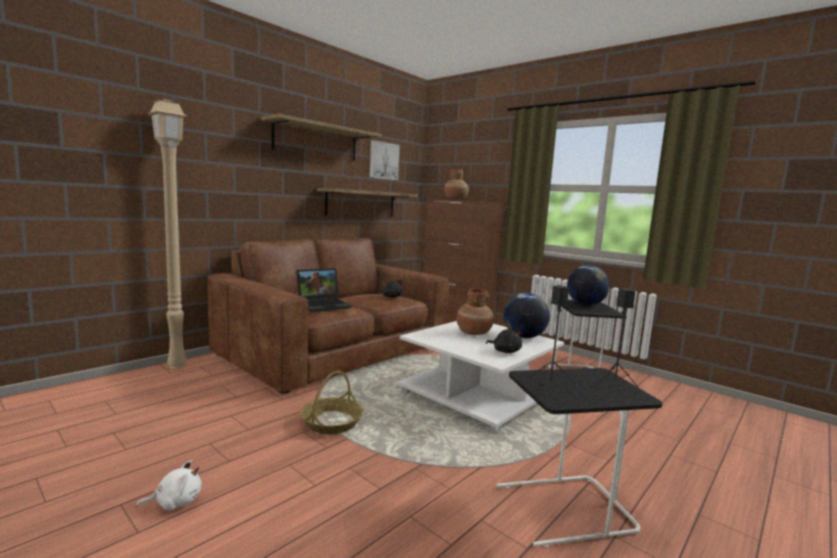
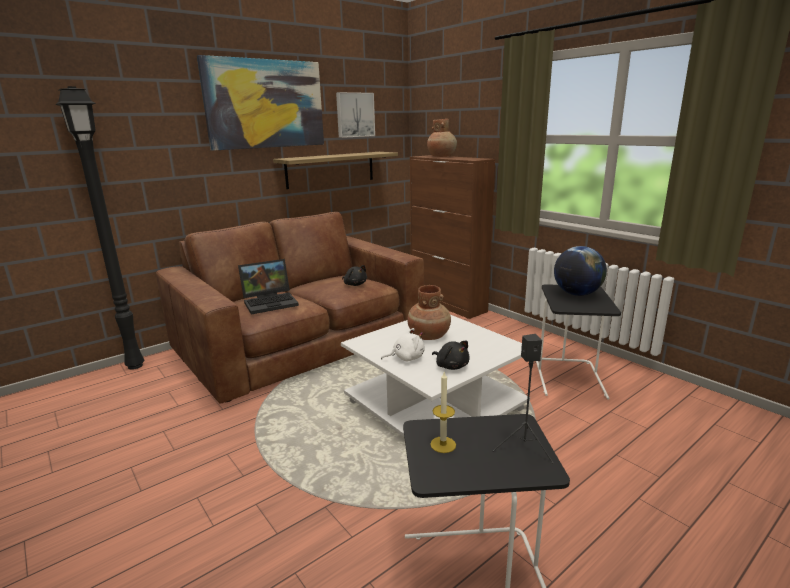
camera: 10 degrees right, 10 degrees up
(175, 502) = (73, 541): white plush toy -> white plush toy (406, 358)
(178, 365) = (136, 365): beige floor lamp -> black floor lamp
(316, 141) = (265, 104): shelf -> picture
(331, 422) = (260, 442): basket -> none
(524, 337) = (487, 341): globe -> none
(551, 383) = (443, 444): black speaker -> candle

